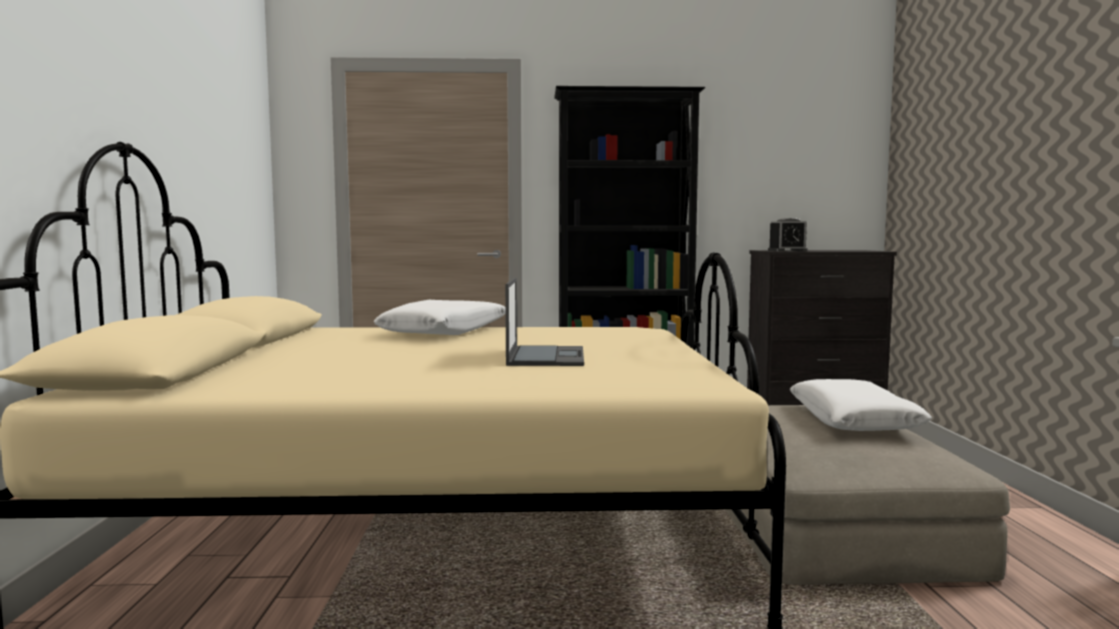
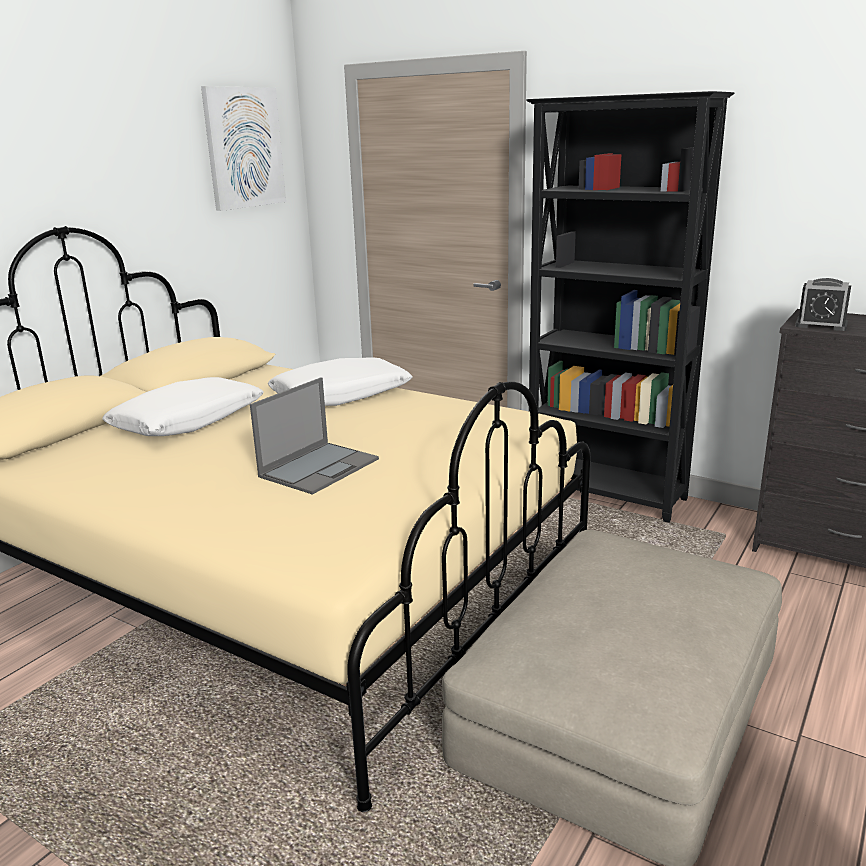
camera: 35 degrees right, 15 degrees up
(239, 116) = (244, 148): none -> picture
(853, 420) = (663, 608): white pillow -> white pillow (188, 421)

